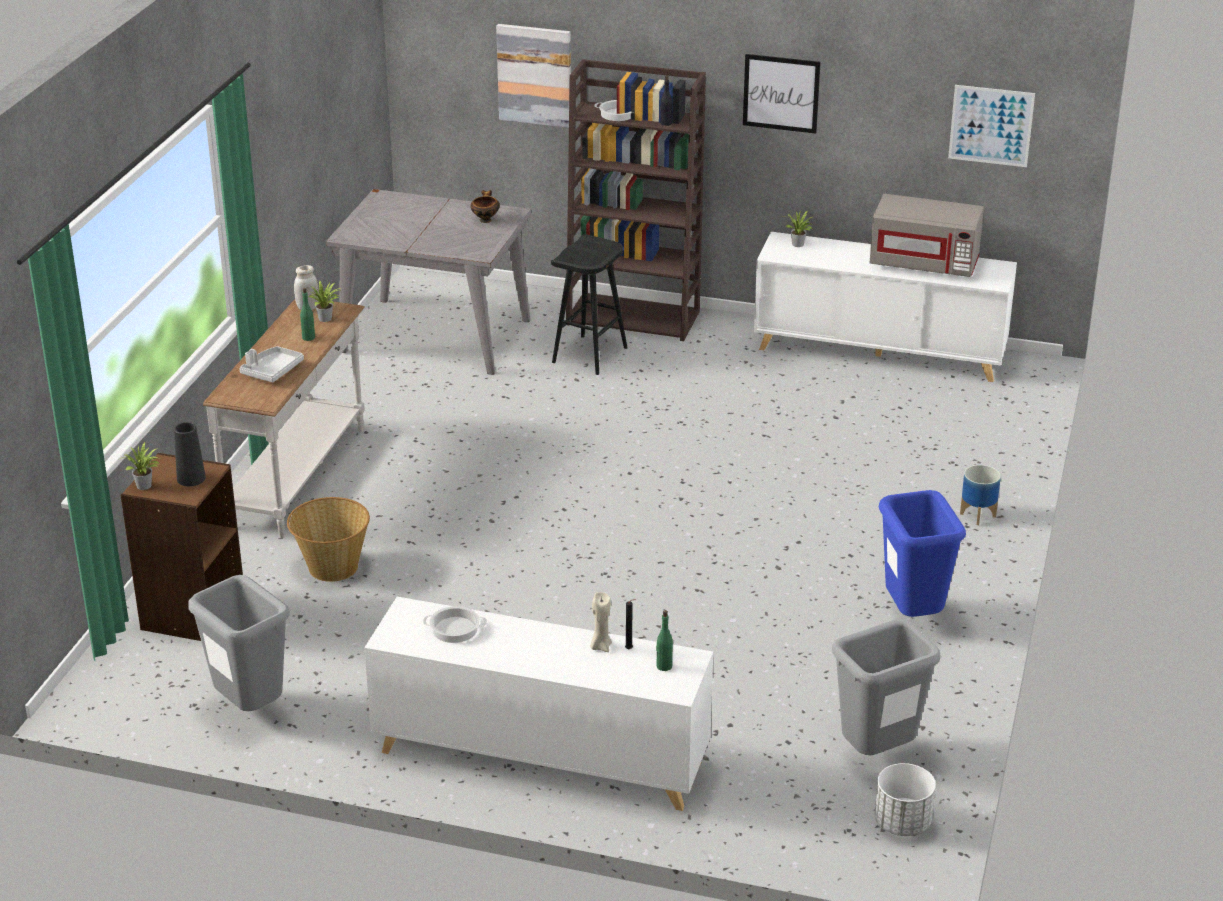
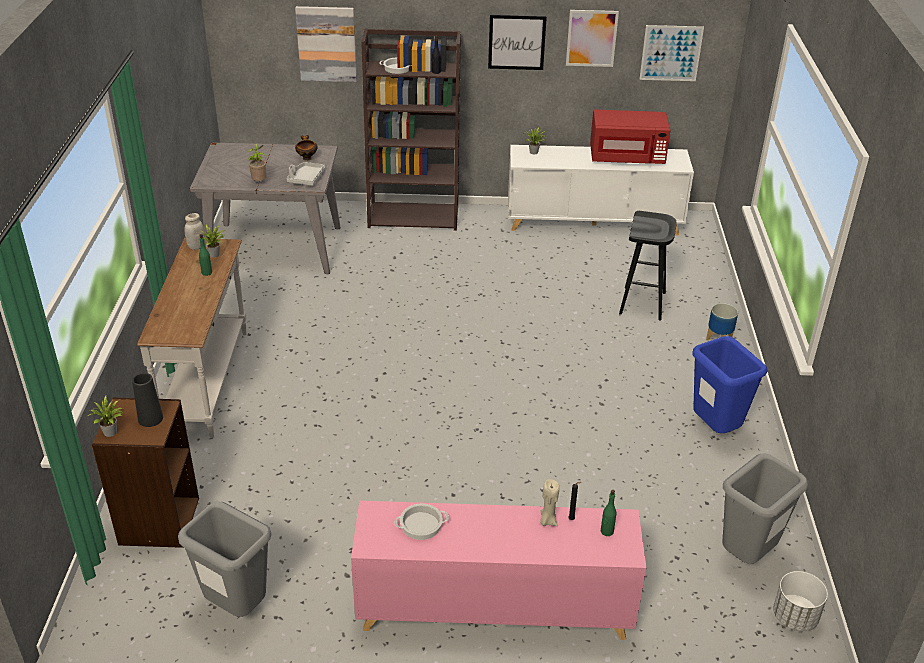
camera: 15 degrees left, 5 degrees up
(272, 371) = (187, 306): grey tray -> grey tray (306, 178)
(332, 567) = (262, 458): basket -> none
(414, 243) = (259, 182): none -> potted plant
(540, 757) = (493, 609): white cabinet -> pink cabinet
(590, 355) = (394, 250): black stool -> black stool (643, 304)
(881, 96) = (591, 38): none -> picture
(924, 263) = (627, 157): grey microwave -> red microwave

